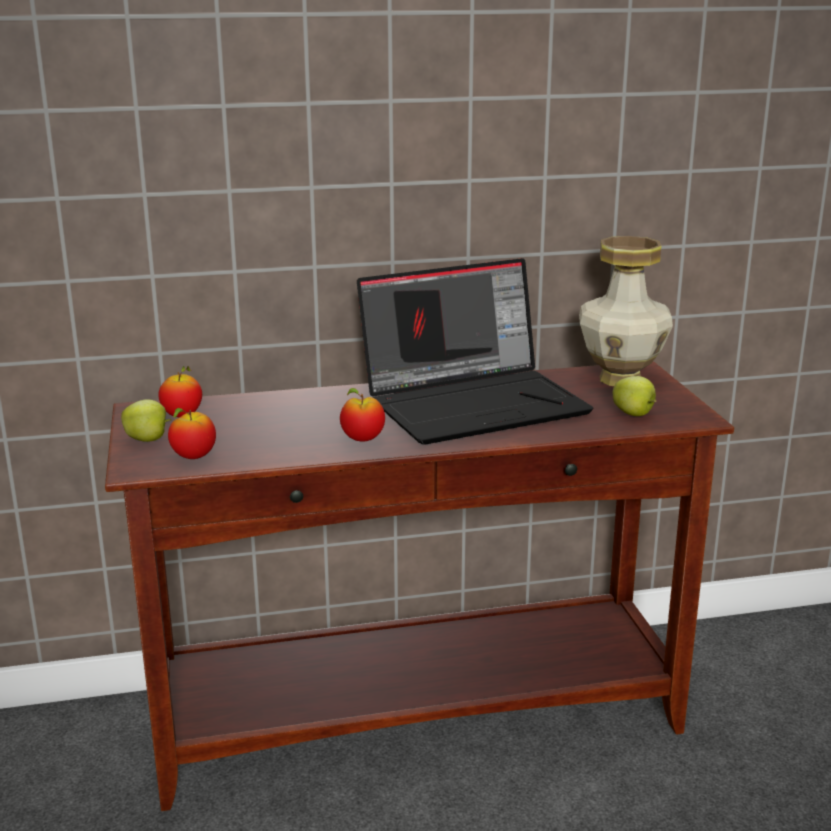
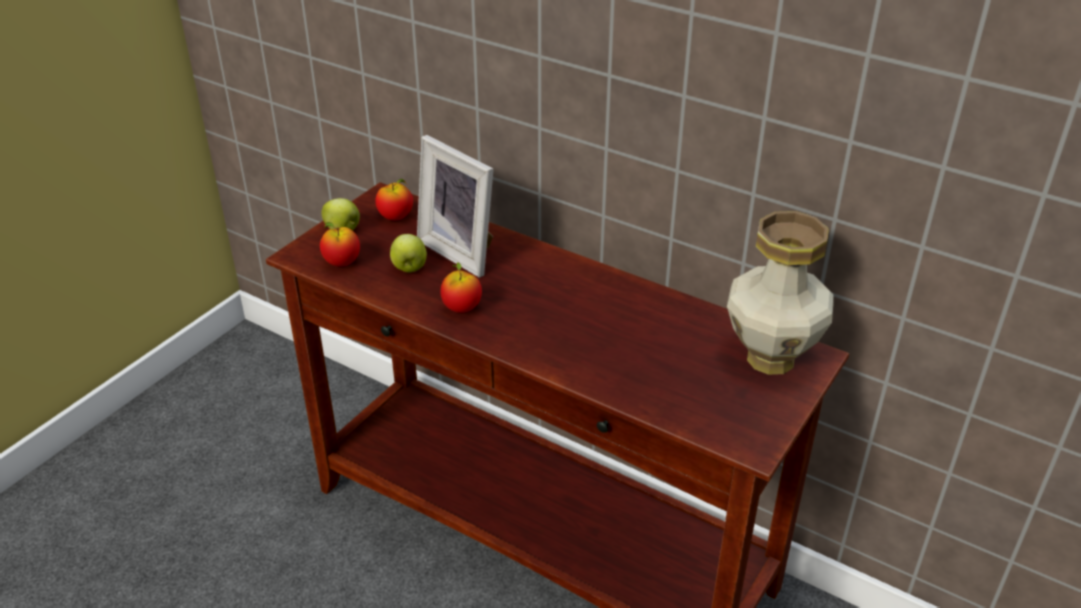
camera: 45 degrees right, 15 degrees up
(289, 412) = (462, 251): none -> picture frame
(475, 402) = (602, 316): laptop -> none
(634, 414) = (704, 406): apple -> apple (409, 268)

